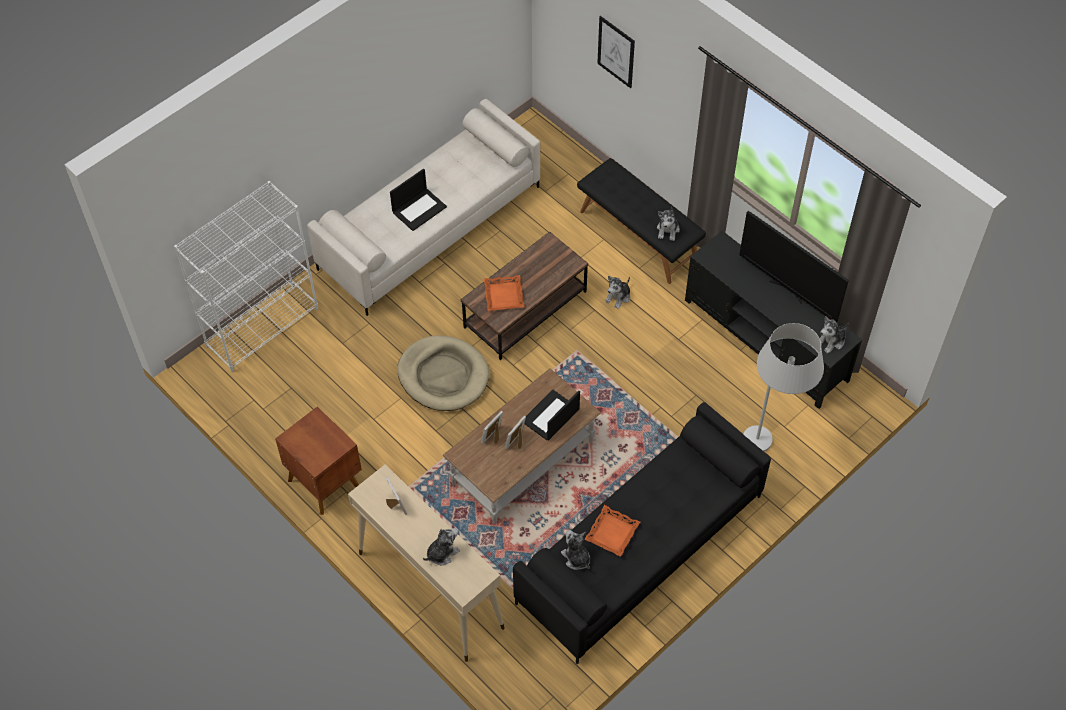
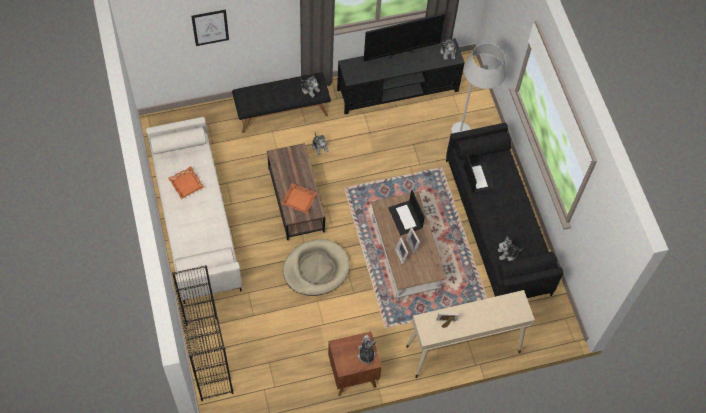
camera: 65 degrees left, 5 degrees up
(263, 327) = (208, 358): white bookcase -> black bookcase
(419, 209) = (201, 212): laptop -> laptop (478, 177)
(442, 553) = (492, 313): plush toy -> plush toy (366, 354)
(612, 533) = (502, 227): orange tray -> orange tray (186, 184)

